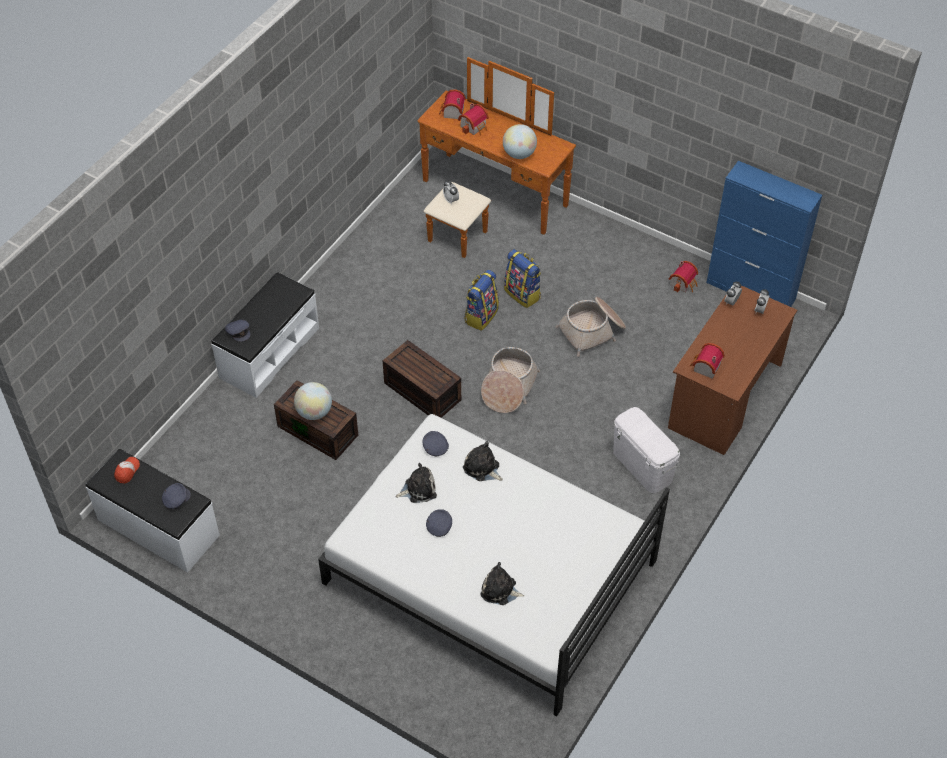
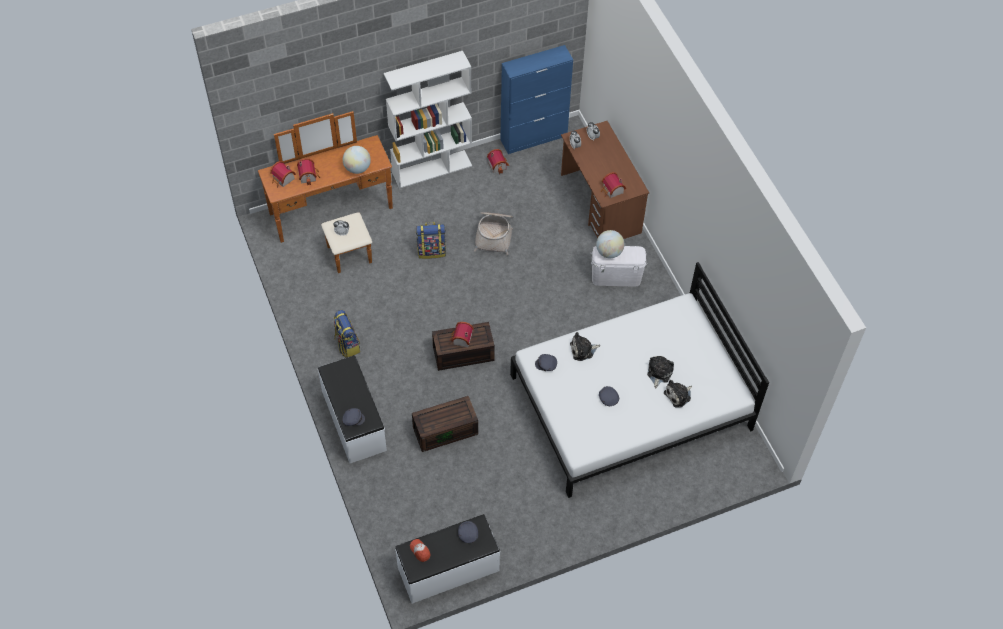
camera: 55 degrees left, 5 degrees up
(314, 412) = (448, 418): globe -> globe (609, 252)
(418, 368) = (461, 339): none -> toy house
(418, 489) = (571, 393): plush toy -> plush toy (659, 373)
(481, 315) = (429, 284): backpack -> backpack (347, 344)
(508, 387) = (500, 306): basket -> none
(623, 236) = (432, 169): none -> white bookcase

